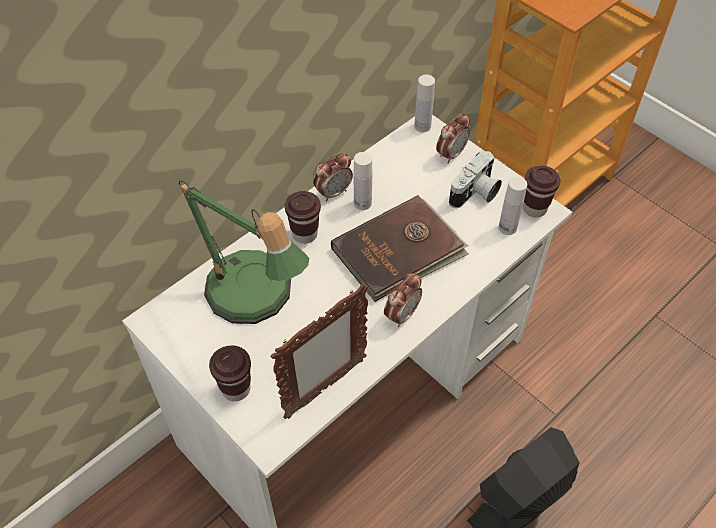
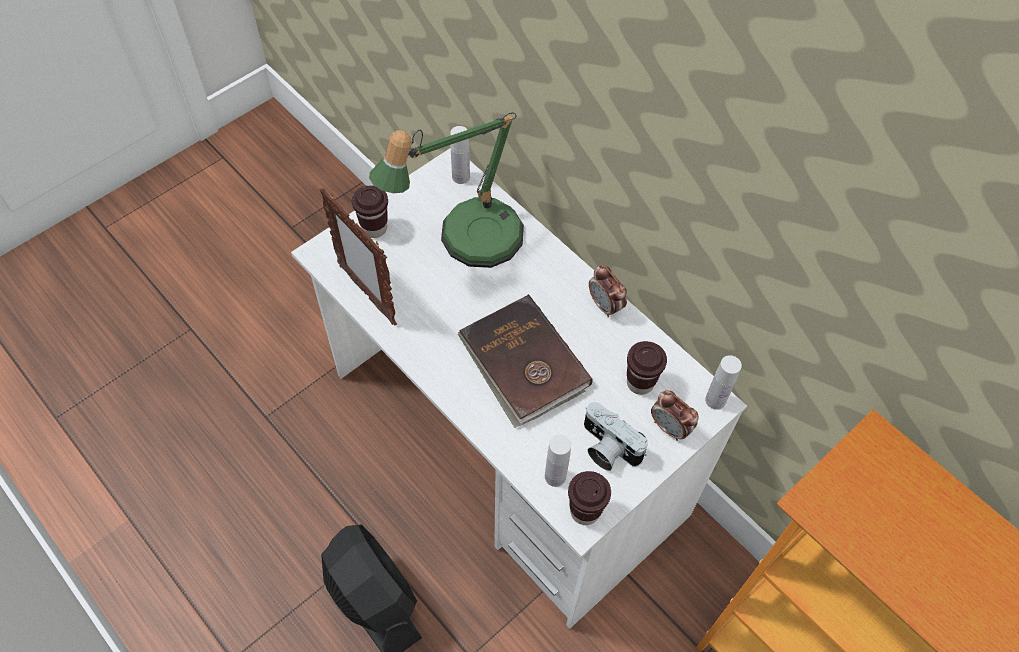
camera: 90 degrees right, 5 degrees up
(305, 234) = (547, 279): brown cup -> brown cup (640, 383)
(362, 203) = (590, 332): white bottle -> white bottle (461, 177)
(402, 314) = (442, 361): alarm clock -> none

